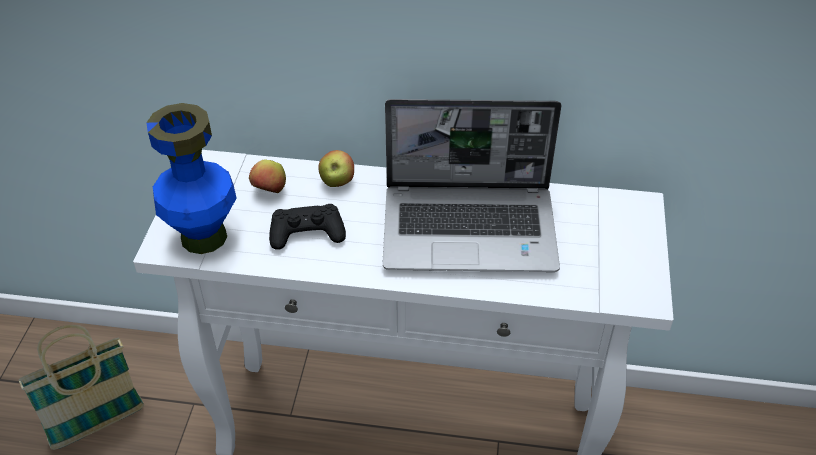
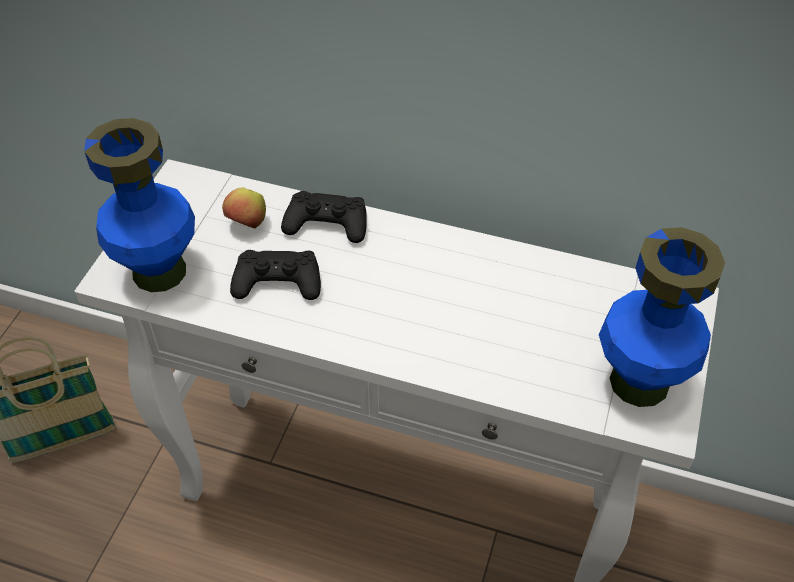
camera: 10 degrees right, 5 degrees up
(337, 182) = (327, 223): apple -> black game controller
(471, 229) = (471, 304): laptop -> none
(617, 270) = (638, 382): none -> blue vase

